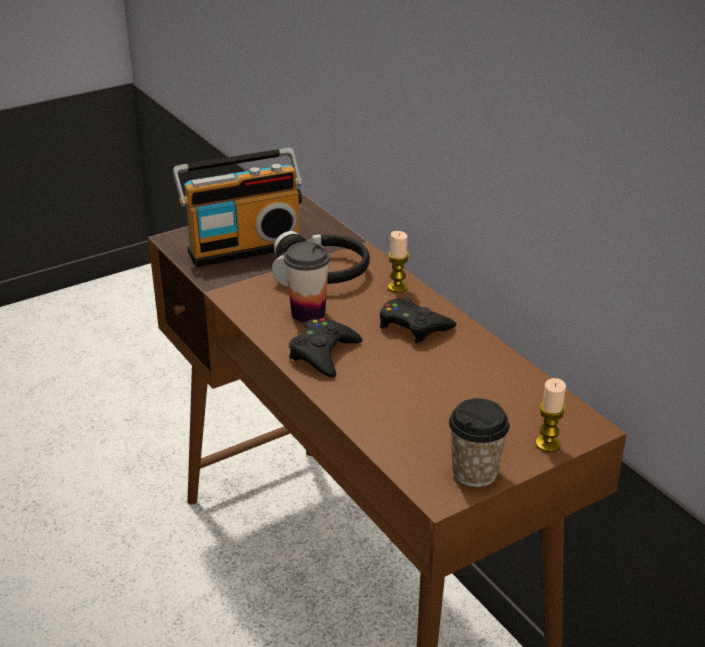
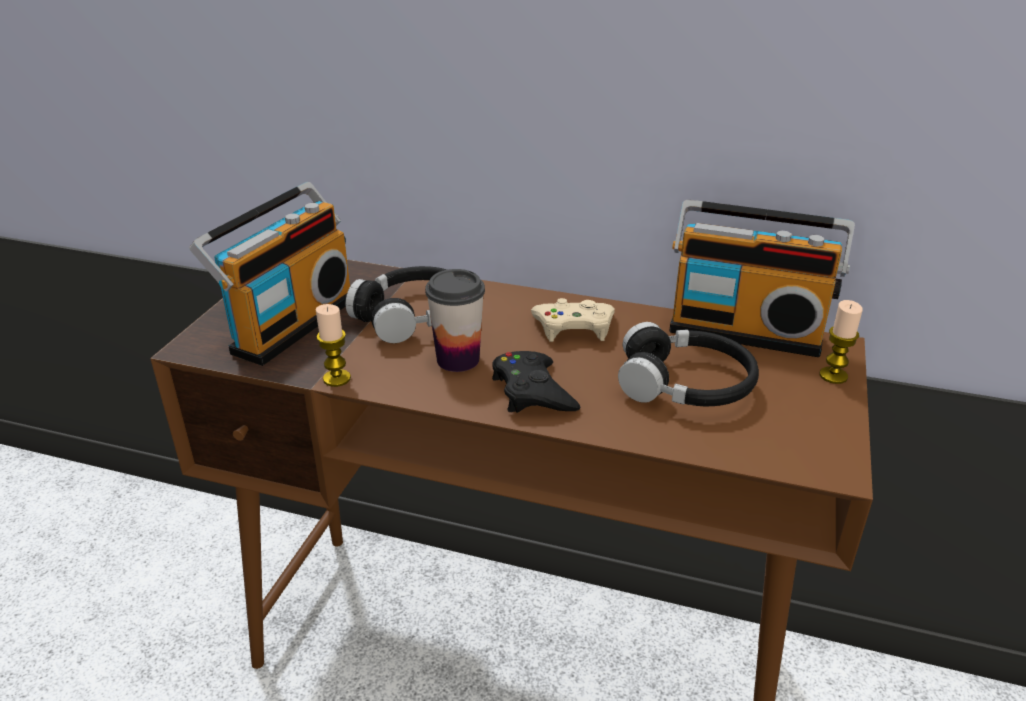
camera: 40 degrees left, 0 degrees up
(397, 287) = (506, 299): candle -> candle (337, 378)
(413, 326) = (574, 327): black game controller -> beige game controller
(428, 397) = (685, 385): none -> black headphones
(475, 472) = (826, 432): cup -> none
(536, 384) = (746, 330): none -> radio

